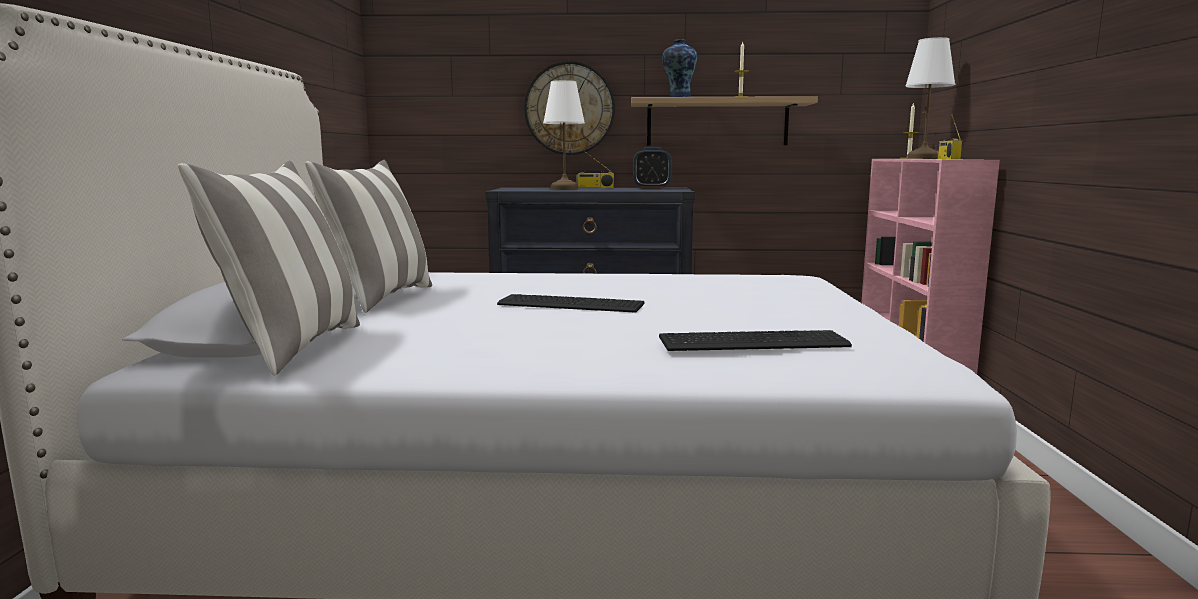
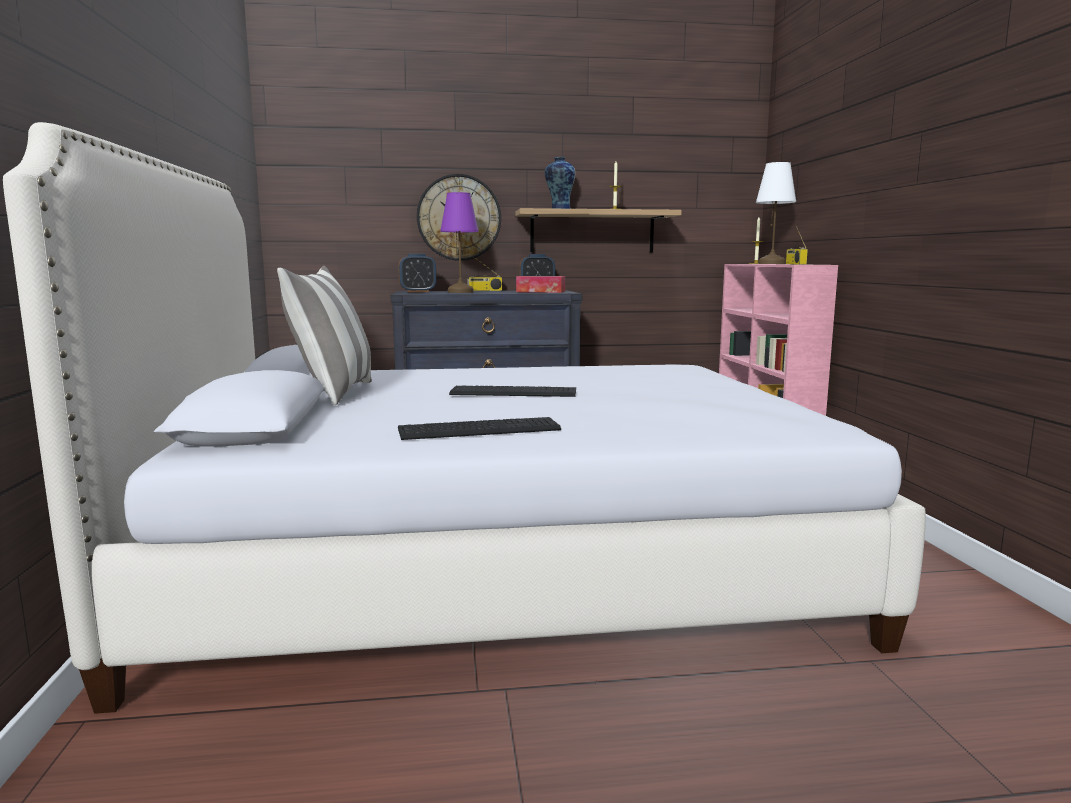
camera: 10 degrees left, 0 degrees up
(291, 348) = (299, 435): pillow -> none
(520, 188) = (418, 292): none -> alarm clock
(565, 189) = (461, 292): white table lamp -> purple table lamp
(652, 189) = (540, 292): none -> tissue box
(749, 341) = (688, 414): keyboard -> keyboard (476, 429)

